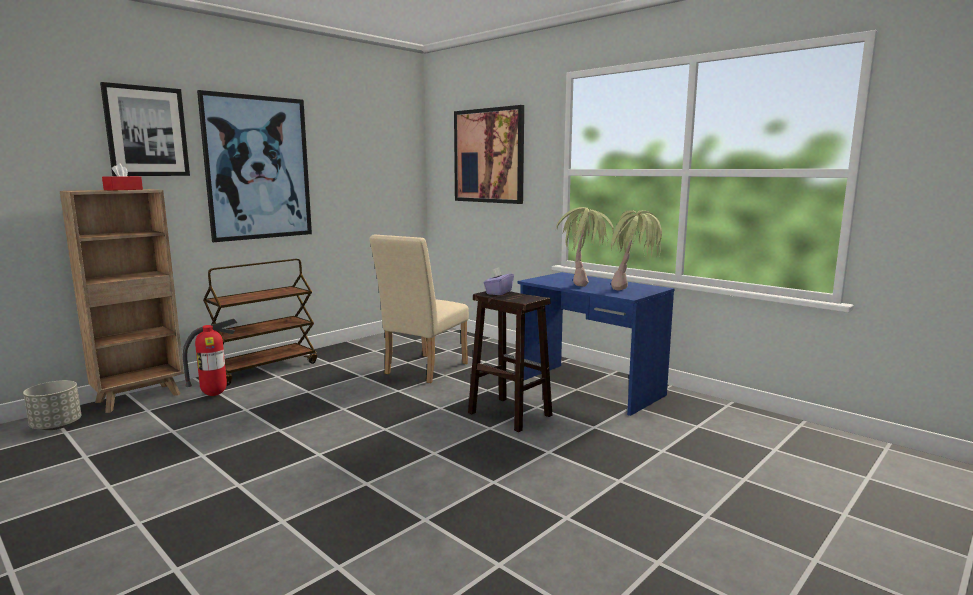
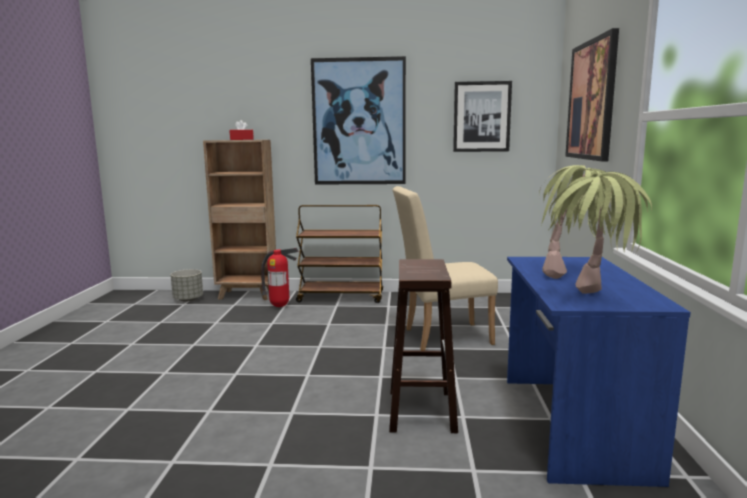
camera: 50 degrees right, 0 degrees up
(146, 131) = (272, 95): picture -> picture (481, 117)
(498, 292) = (424, 263): purple tissue box -> none

